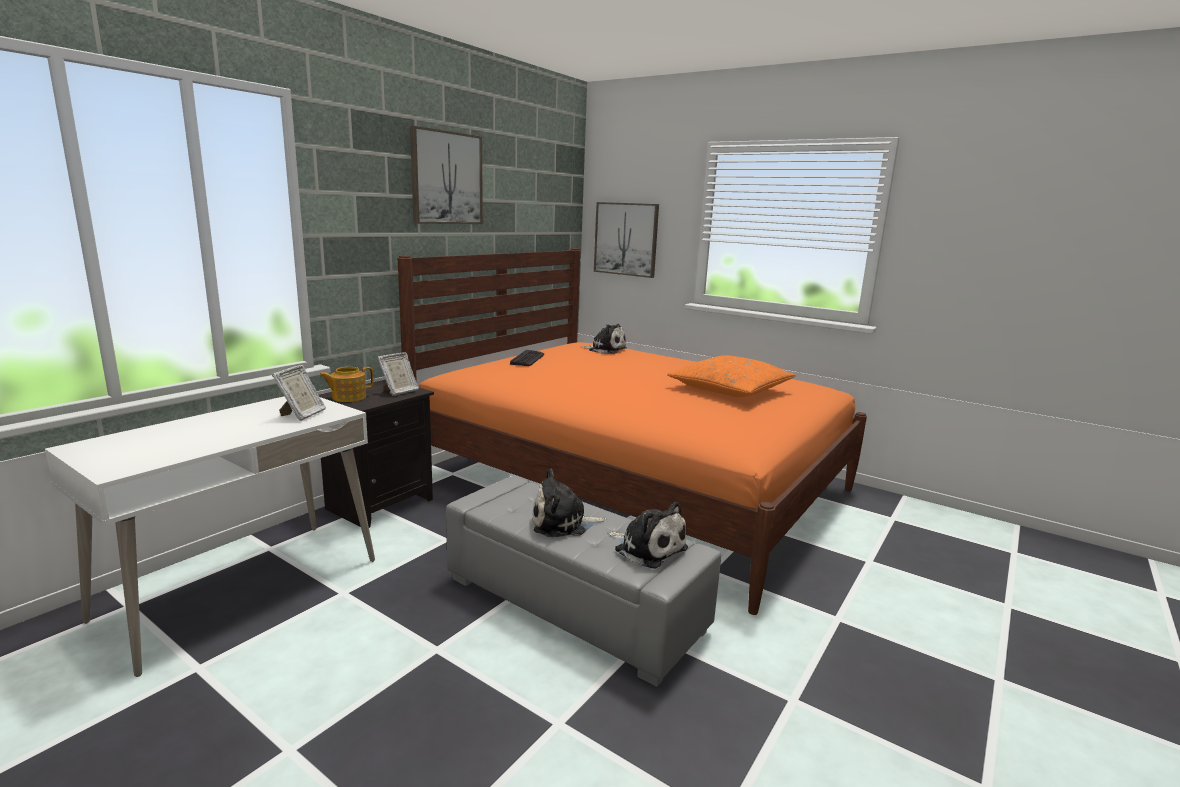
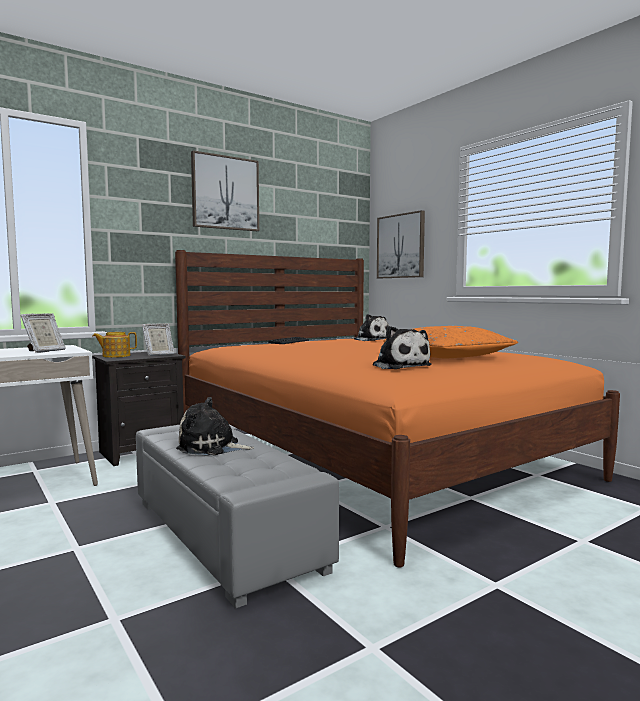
camera: 20 degrees right, 10 degrees down
(647, 548) = (264, 468): plush toy -> plush toy (399, 366)

